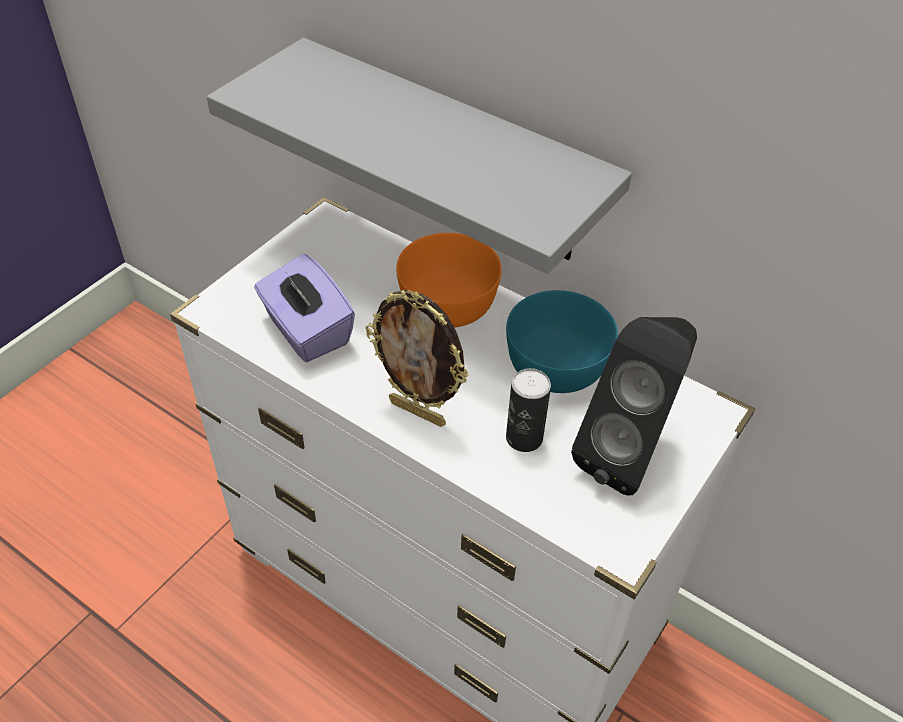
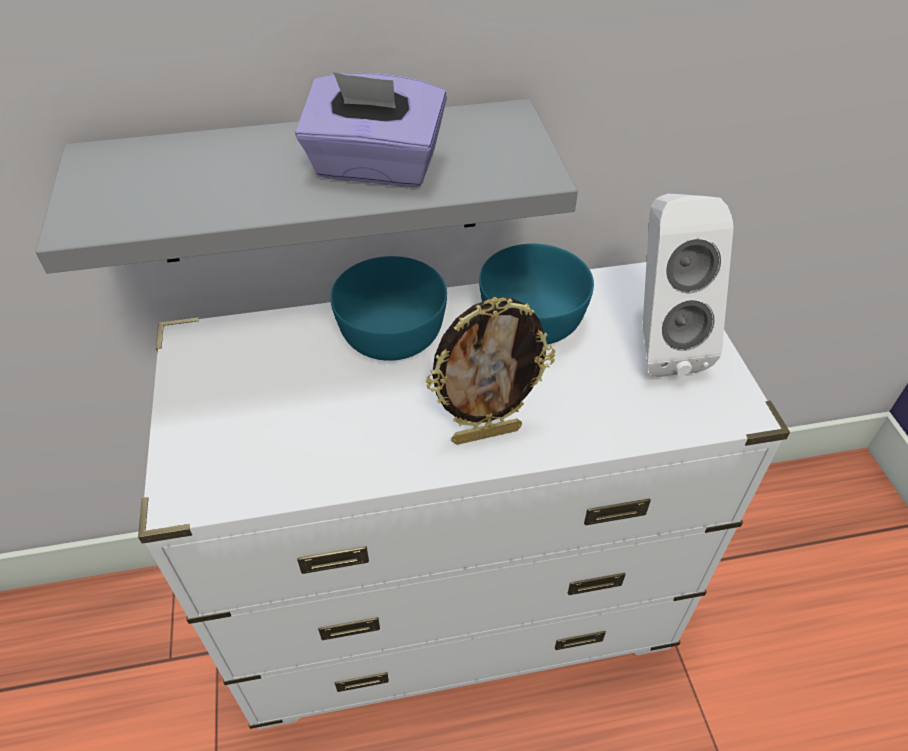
camera: 45 degrees left, 0 degrees up
(306, 331) = (302, 445): purple tissue box -> purple tissue box (375, 167)
(447, 305) = (393, 335): orange bowl -> turquoise bowl
(524, 438) = (583, 388): can -> none
(627, 454) = (658, 344): black speaker -> white speaker

